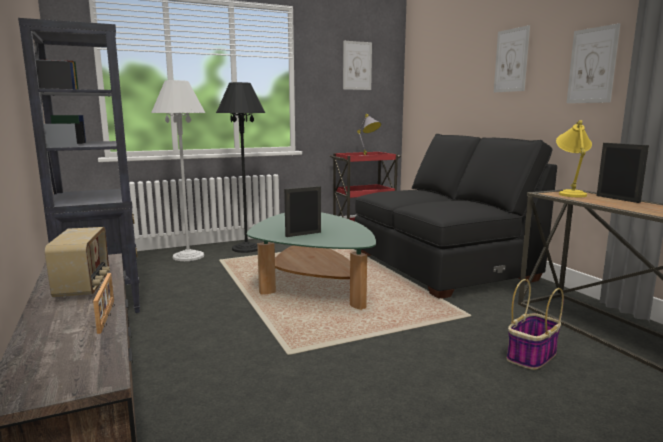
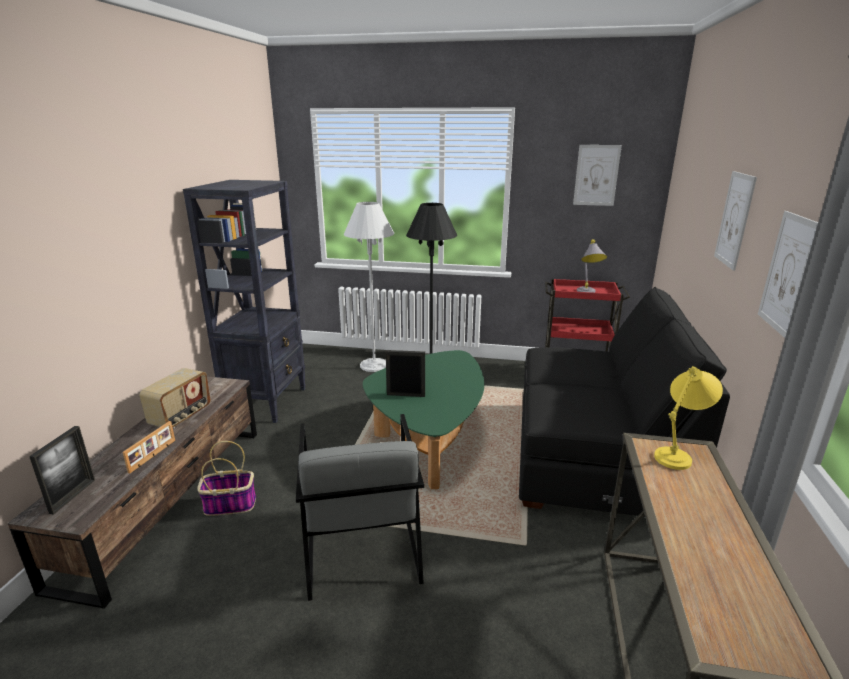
camera: 35 degrees right, 10 degrees up
(359, 357) = (361, 546): none -> grey armchair
(531, 356) = (512, 629): basket -> basket (229, 505)
(617, 199) = (717, 492): picture frame -> picture frame (73, 496)

